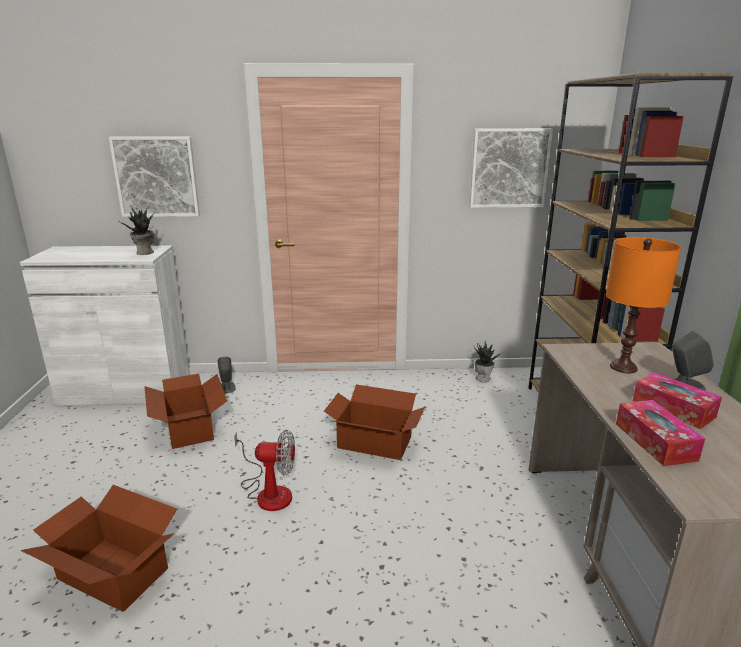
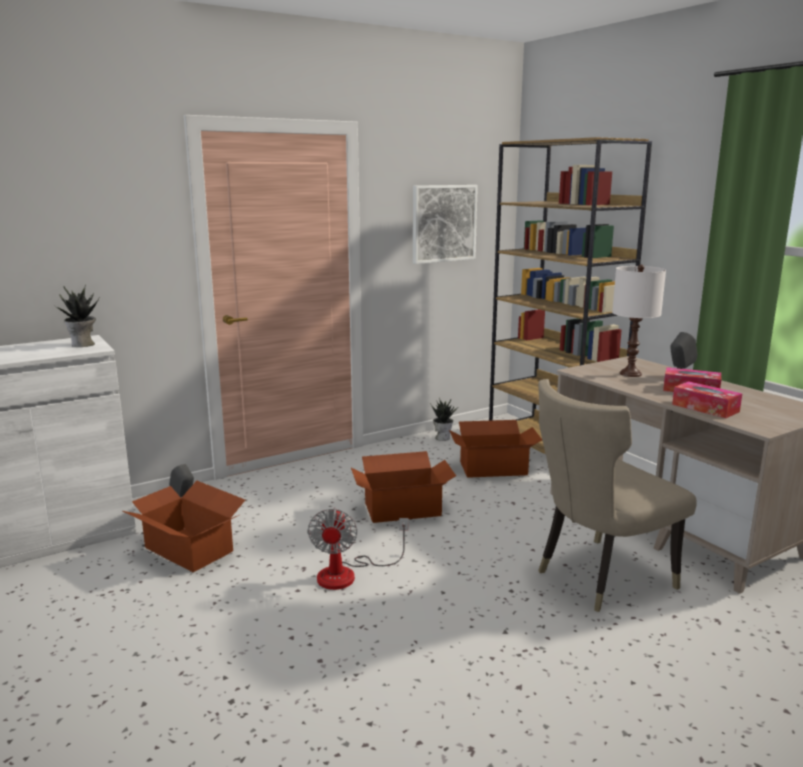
camera: 30 degrees left, 5 degrees down
(113, 572) = (271, 683): cardboard box -> cardboard box (492, 468)
(156, 177) = (74, 250): picture -> none
(268, 492) = (348, 574): fan -> fan turned 120 degrees clockwise
(483, 589) = (598, 577): none -> beige chair
(624, 367) = (630, 374): orange table lamp -> white table lamp

